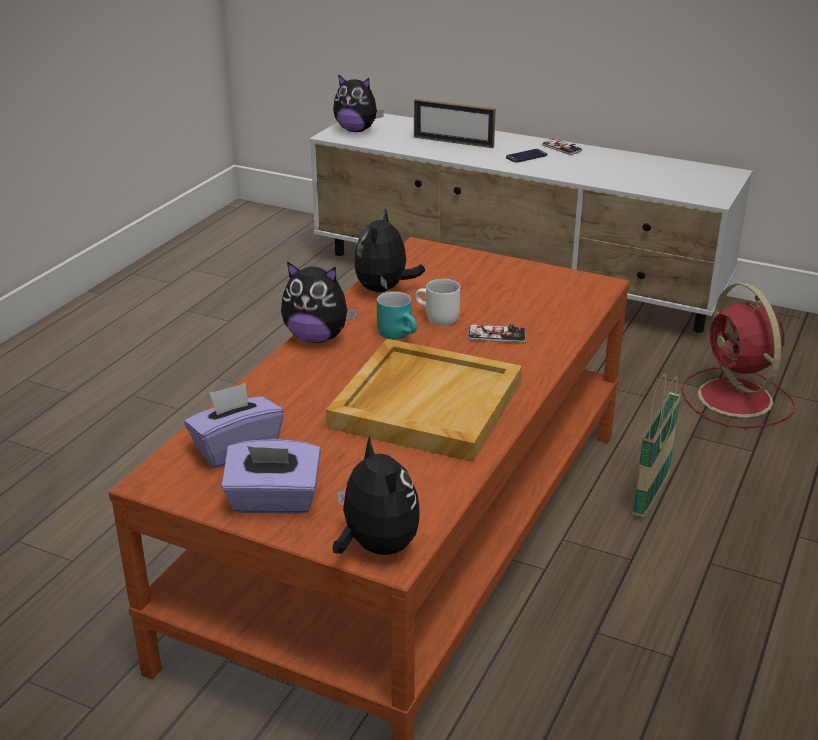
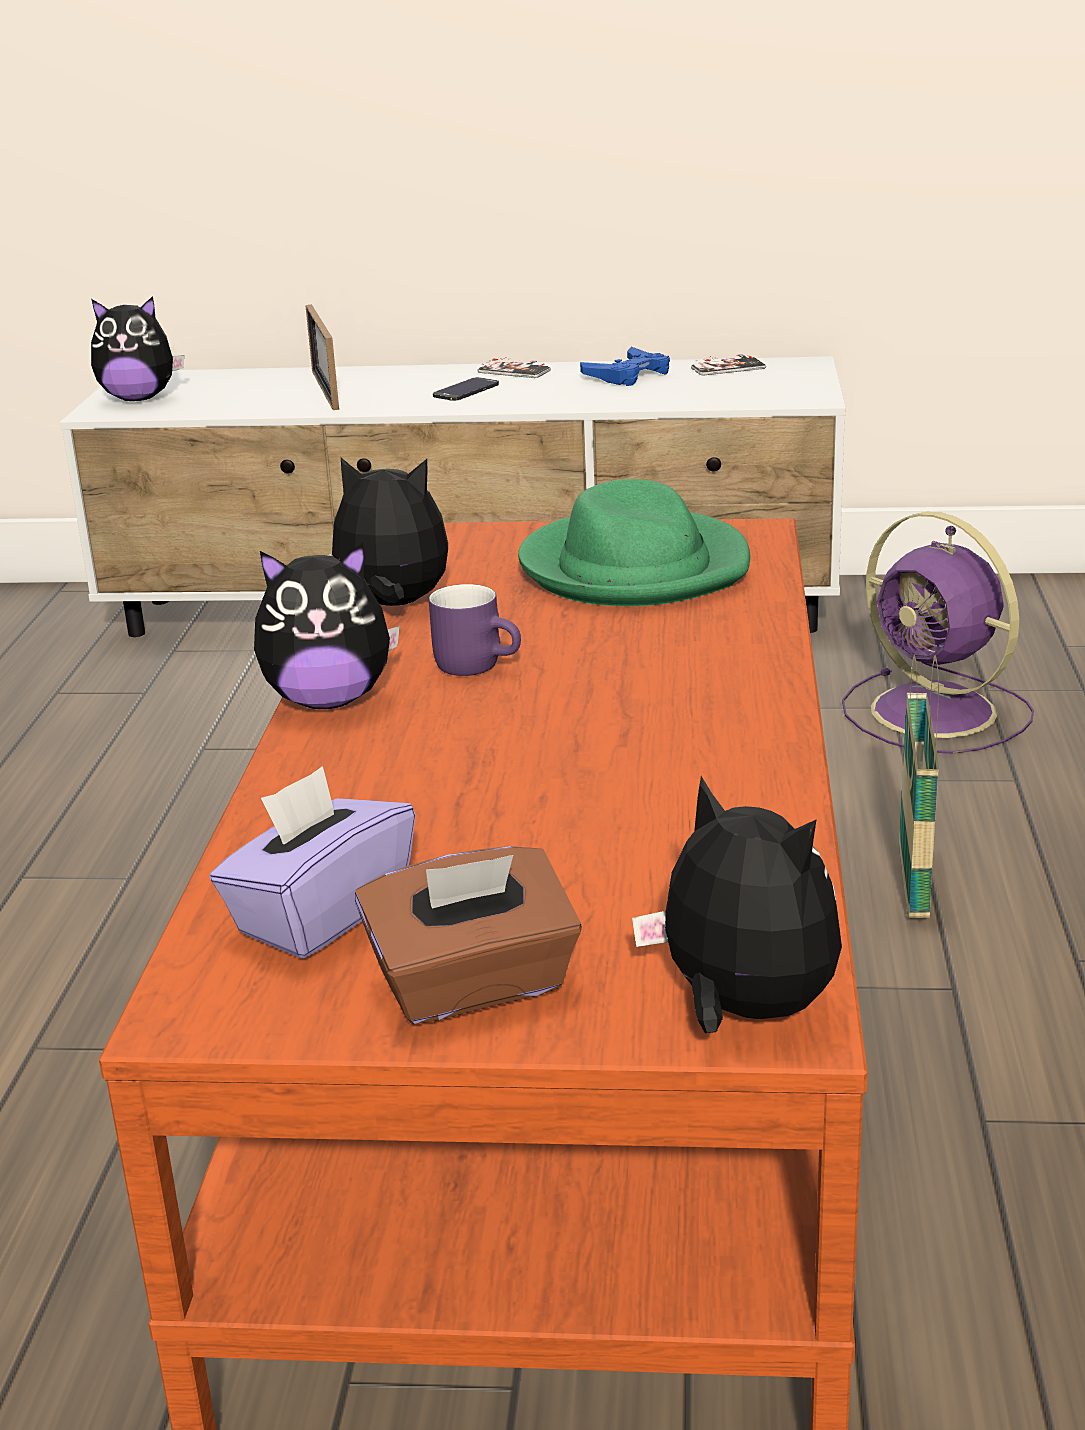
camera: 20 degrees left, 5 degrees down
(273, 501) = (473, 986): purple tissue box -> brown tissue box
(384, 289) = (392, 605): plush toy -> plush toy turned 105 degrees clockwise
(399, 334) = (479, 664): turquoise mug -> purple mug
(426, 404) = (622, 758): beige tray -> none
(436, 318) = (524, 629): white mug -> none
(453, 142) = (325, 390): picture frame -> picture frame turned 75 degrees clockwise
(496, 335) = (651, 632): phone -> phone (728, 368)
(519, 293) = (634, 567): none -> green hat
(623, 162) = (628, 375): none -> blue game controller
(737, 399) = (938, 713): red fan -> purple fan

